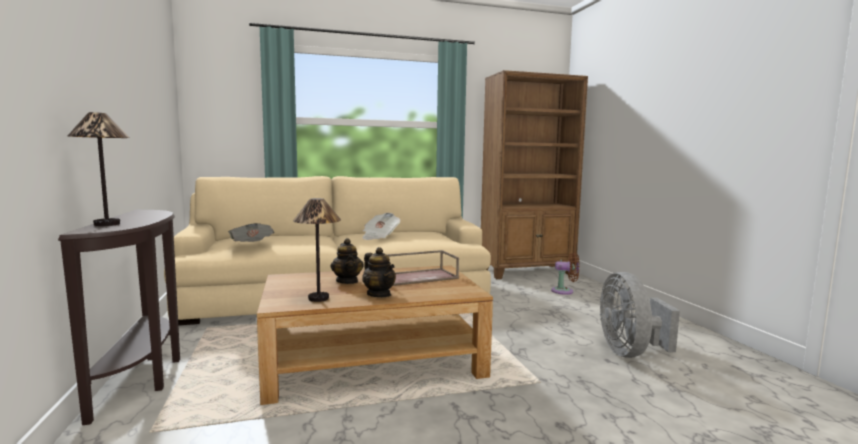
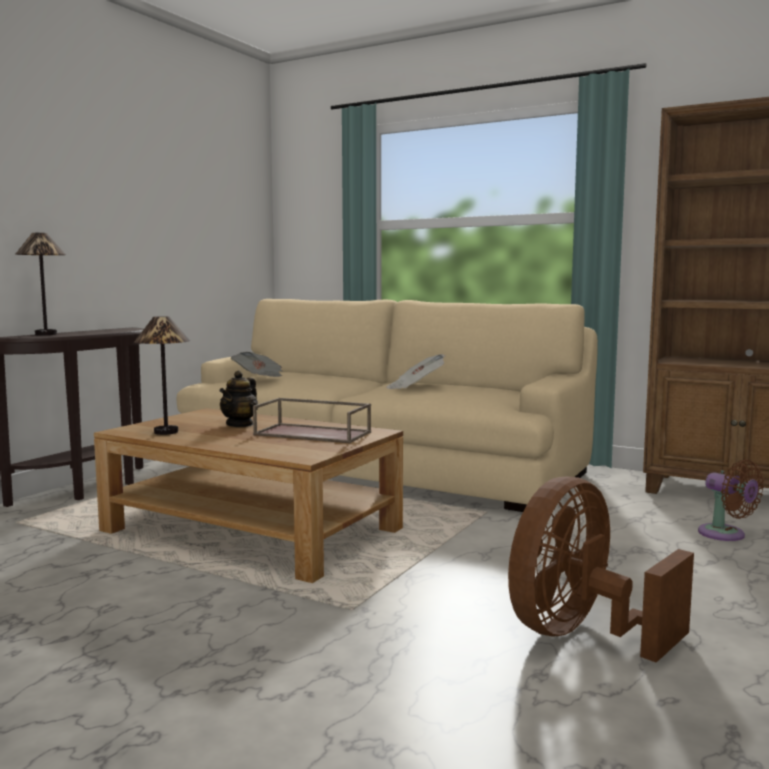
camera: 45 degrees right, 0 degrees up
(379, 294) = (219, 439): teapot -> none
(630, 352) = (581, 634): grey fan -> brown fan

